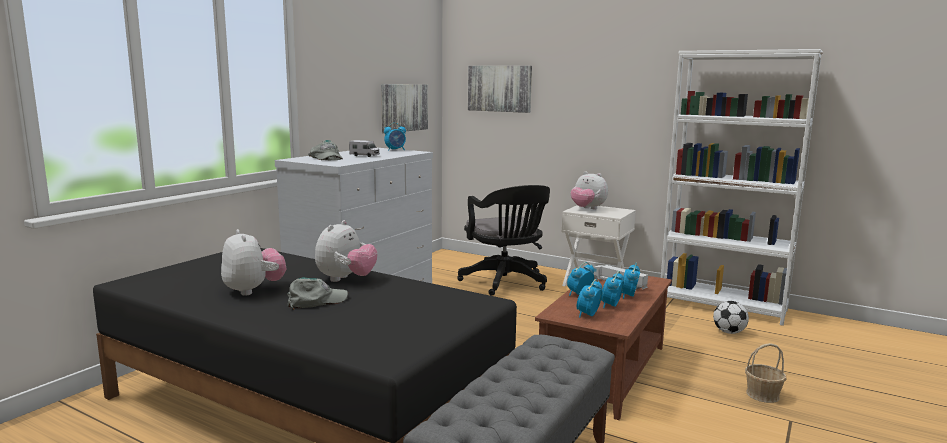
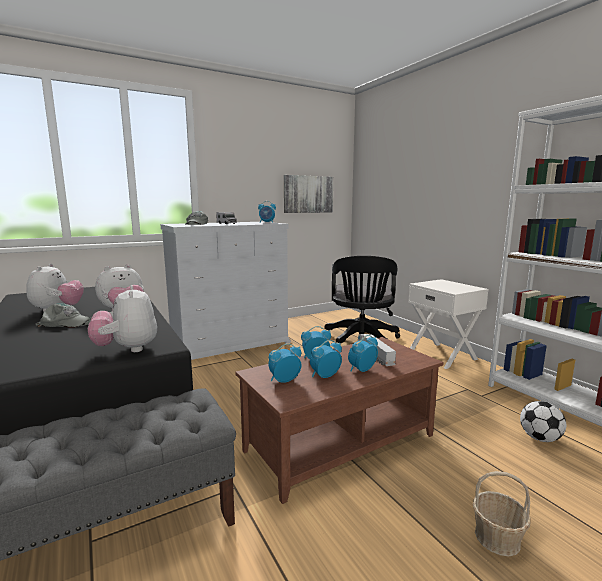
camera: 30 degrees right, 0 degrees up
(499, 88) = (387, 177): picture -> none
(587, 209) = (438, 283): plush toy -> plush toy (127, 349)

